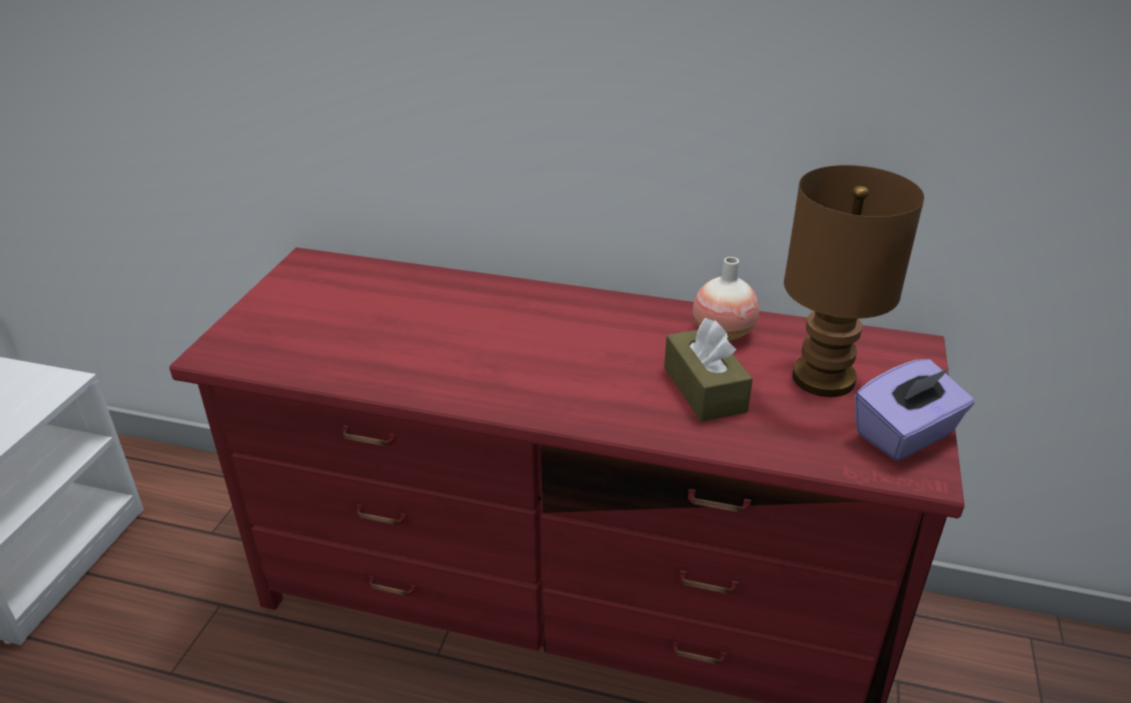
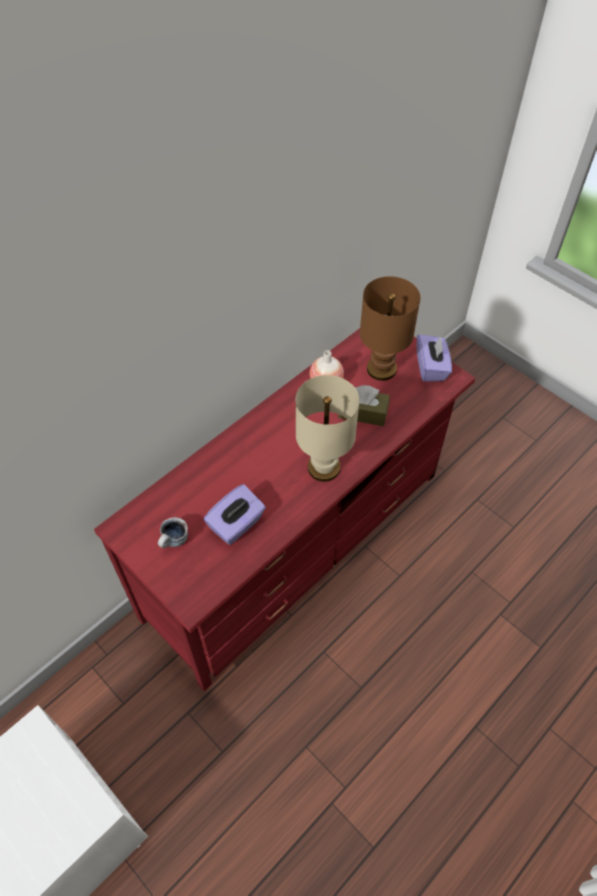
camera: 60 degrees left, 20 degrees up
(309, 306) = (174, 542): none -> mug
(373, 344) = (237, 524): none -> purple tissue box
(548, 386) = (323, 467): none -> beige table lamp

